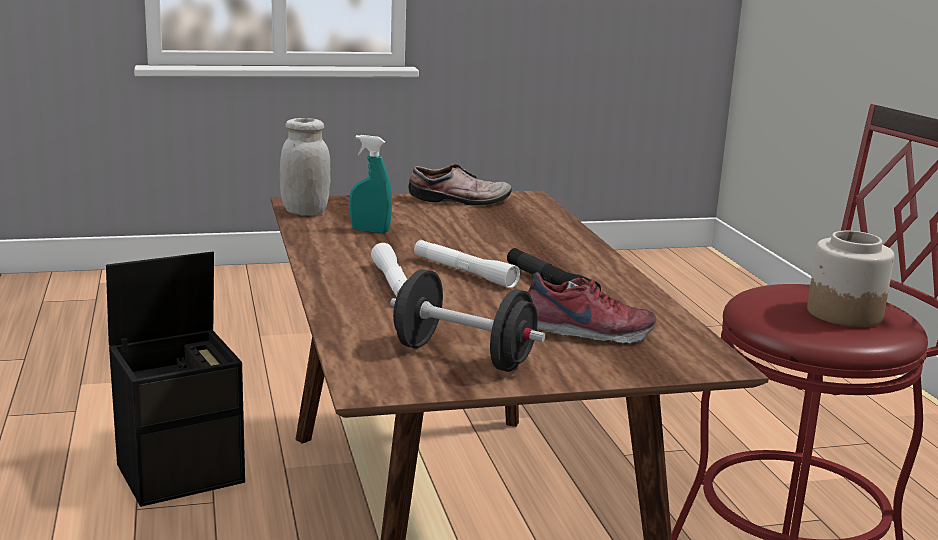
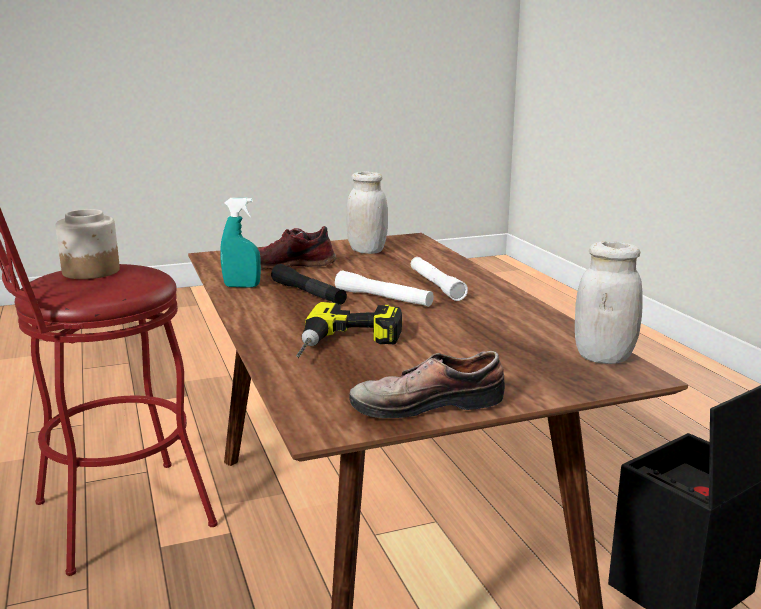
camera: 175 degrees right, 0 degrees up
(370, 231) = (501, 336): turquoise spray bottle -> turquoise spray bottle (242, 286)
(463, 356) = (367, 251): black dumbbell -> white jar
(508, 234) = (347, 345): none -> power drill

